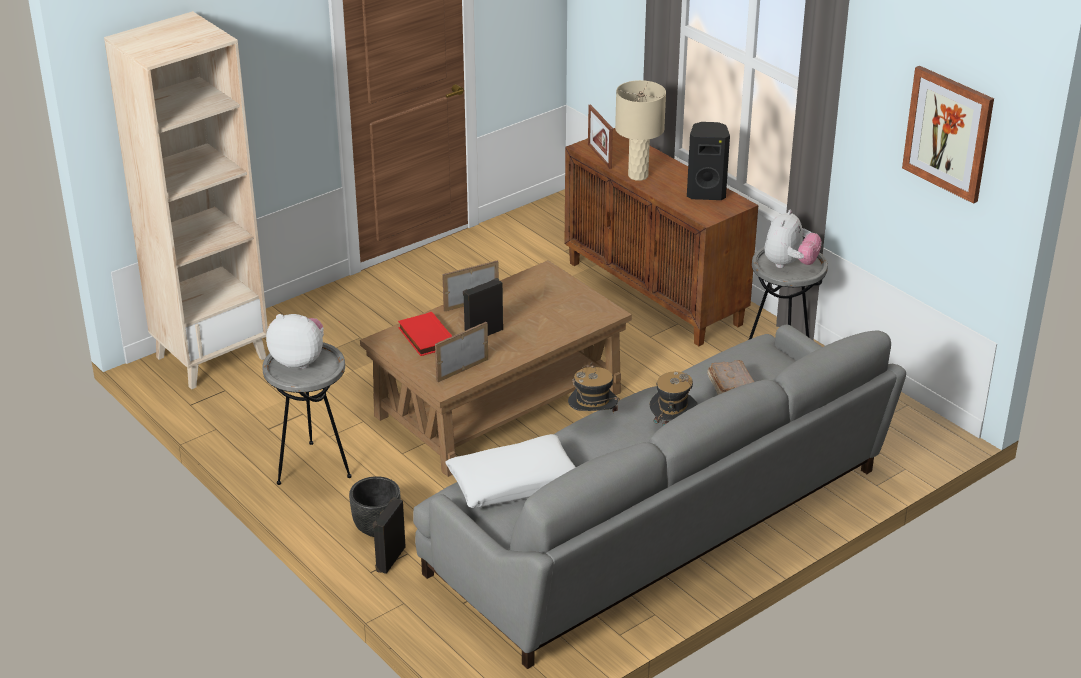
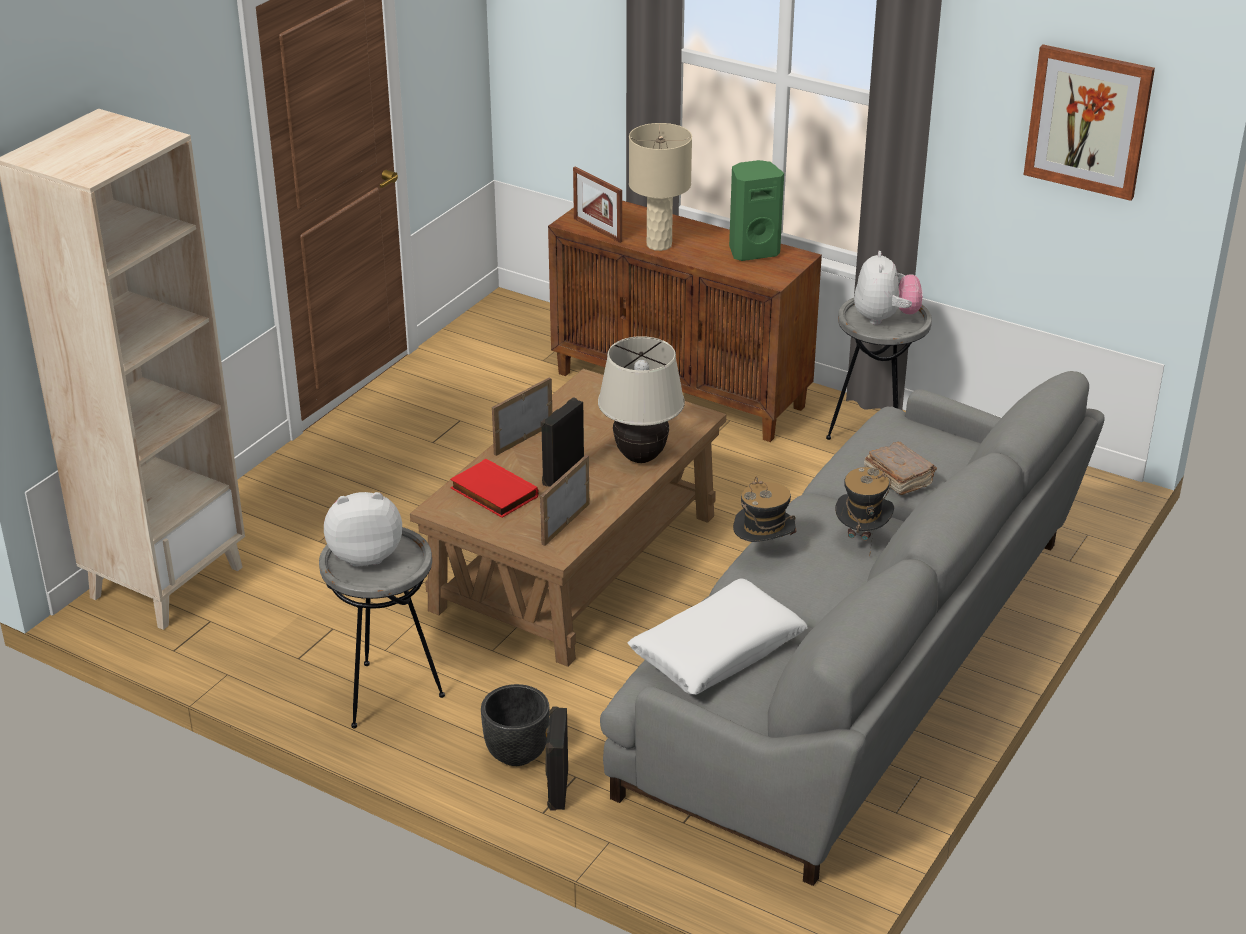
camera: 20 degrees left, 0 degrees up
(547, 333) = (640, 457): none -> beige table lamp
(706, 193) = (752, 251): black speaker -> green speaker

